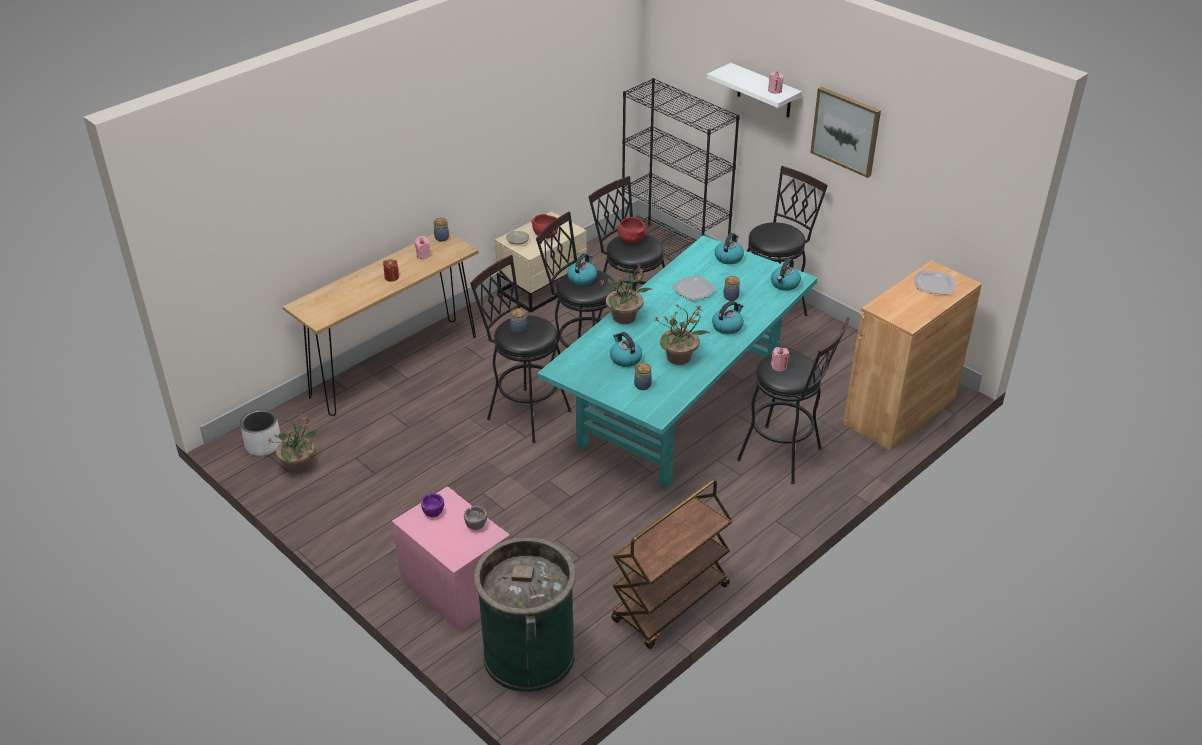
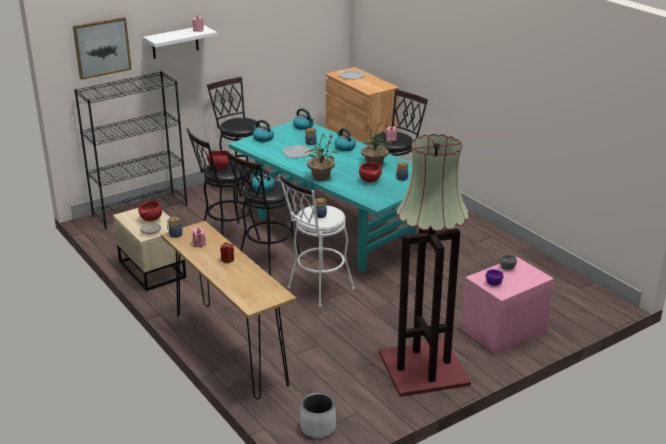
camera: 80 degrees left, 10 degrees down
(299, 464) = (351, 405): potted plant -> none
(365, 515) = (422, 369): none -> floor lamp
(524, 412) = (316, 290): black stool -> white stool
(529, 654) = (565, 305): green trash can -> none
(625, 359) = (370, 181): kettle -> red bowl
(671, 605) = (521, 253): brown cart -> none
(846, 131) = (241, 34): picture -> picture (102, 47)

